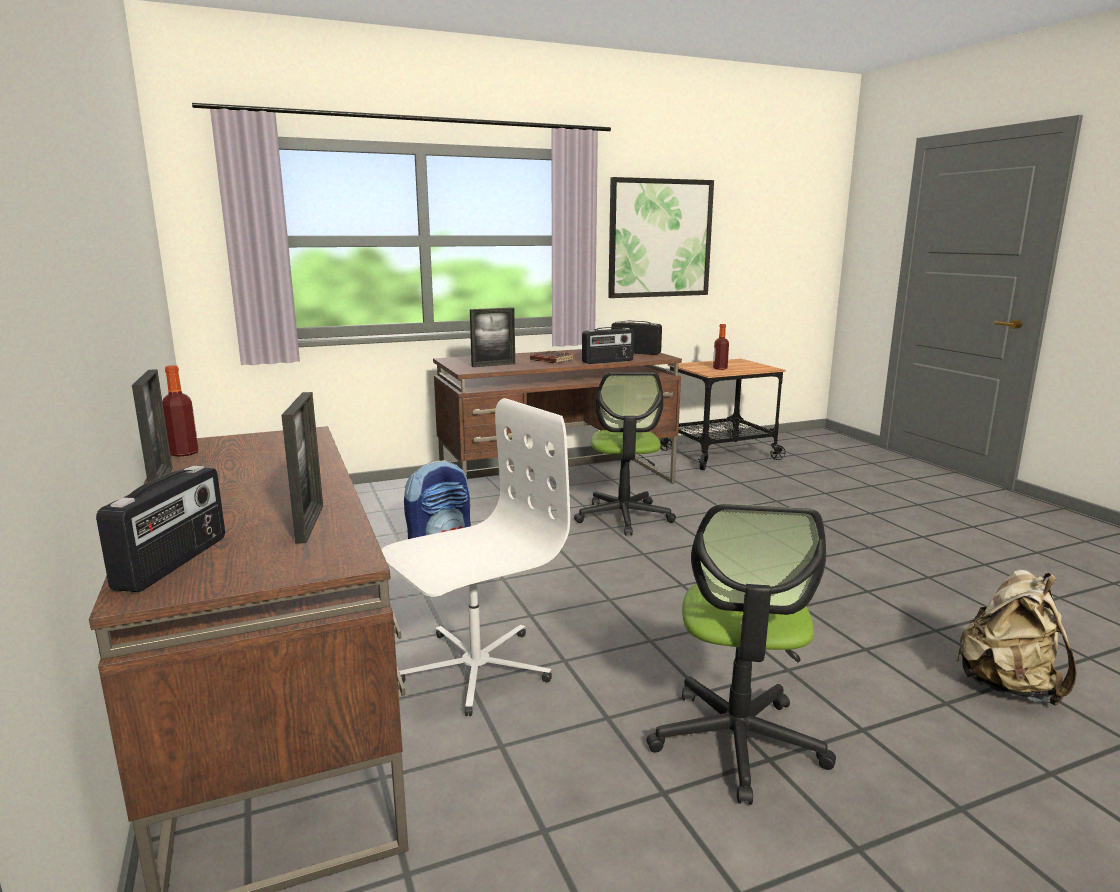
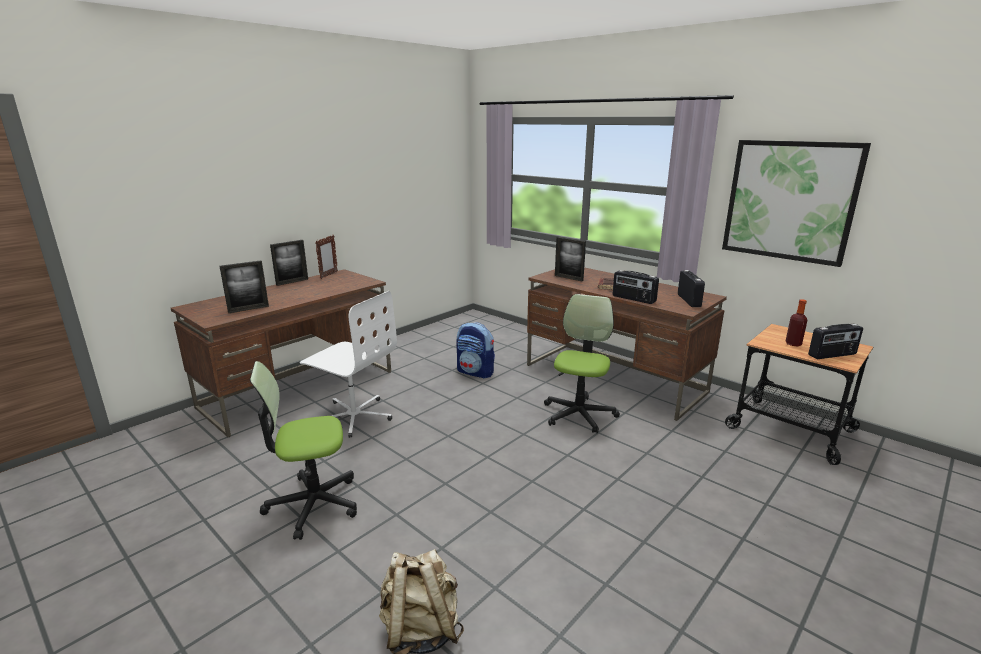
camera: 65 degrees right, 5 degrees up
(174, 562) = (210, 304): radio -> radio (832, 355)
(184, 453) = (328, 275): bottle -> picture frame
(624, 517) = (579, 414): office chair -> office chair turned 135 degrees clockwise

